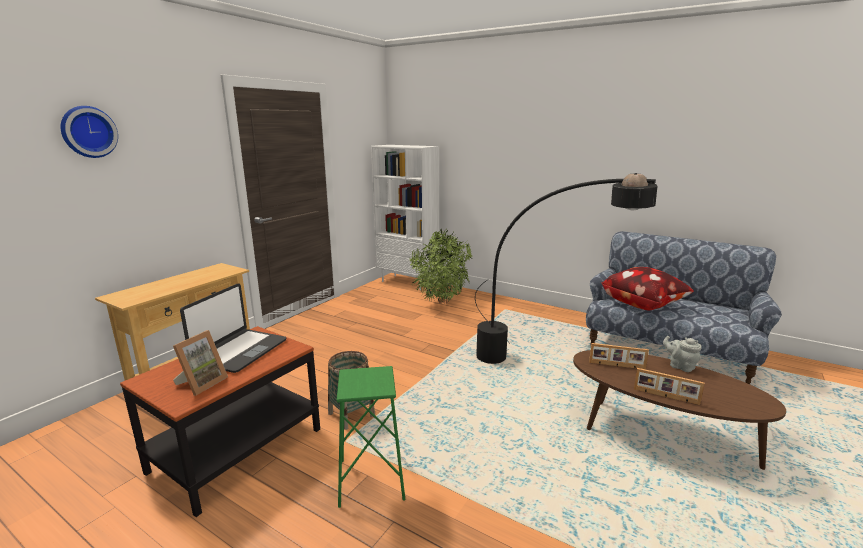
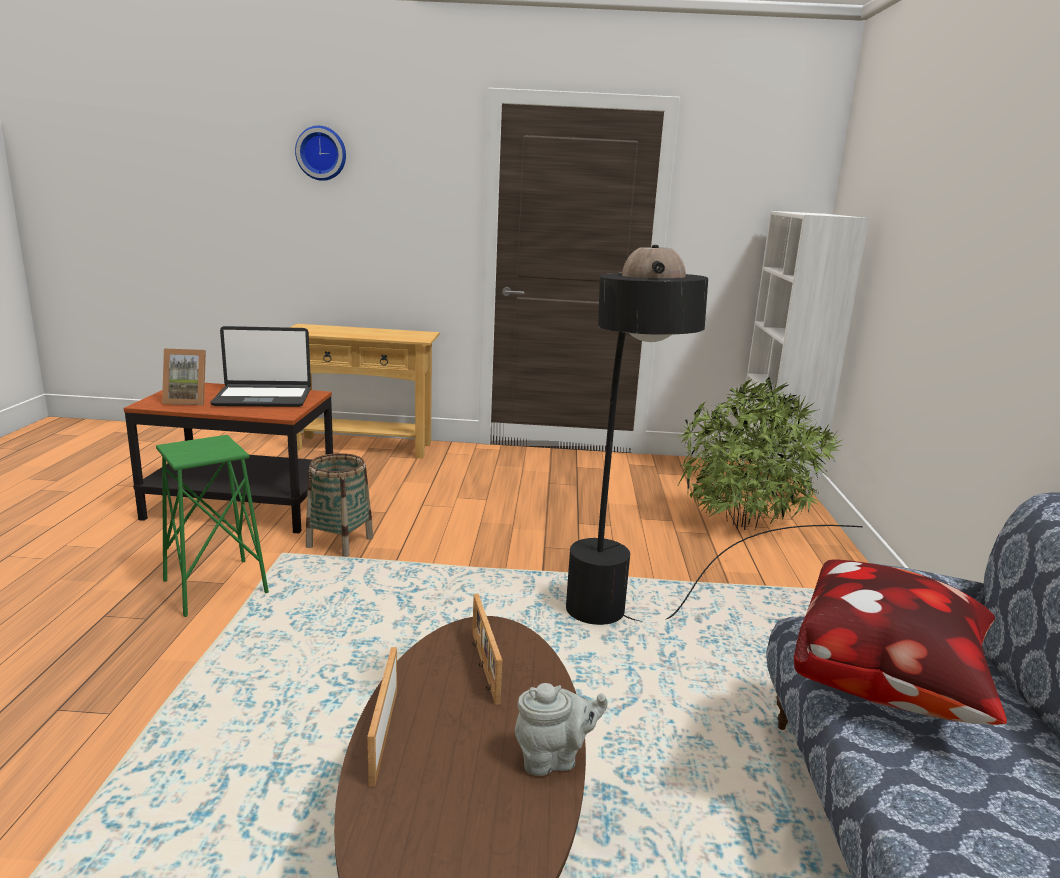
camera: 60 degrees right, 0 degrees up
(680, 366) = (554, 758): grey teapot -> grey teapot turned 60 degrees clockwise

